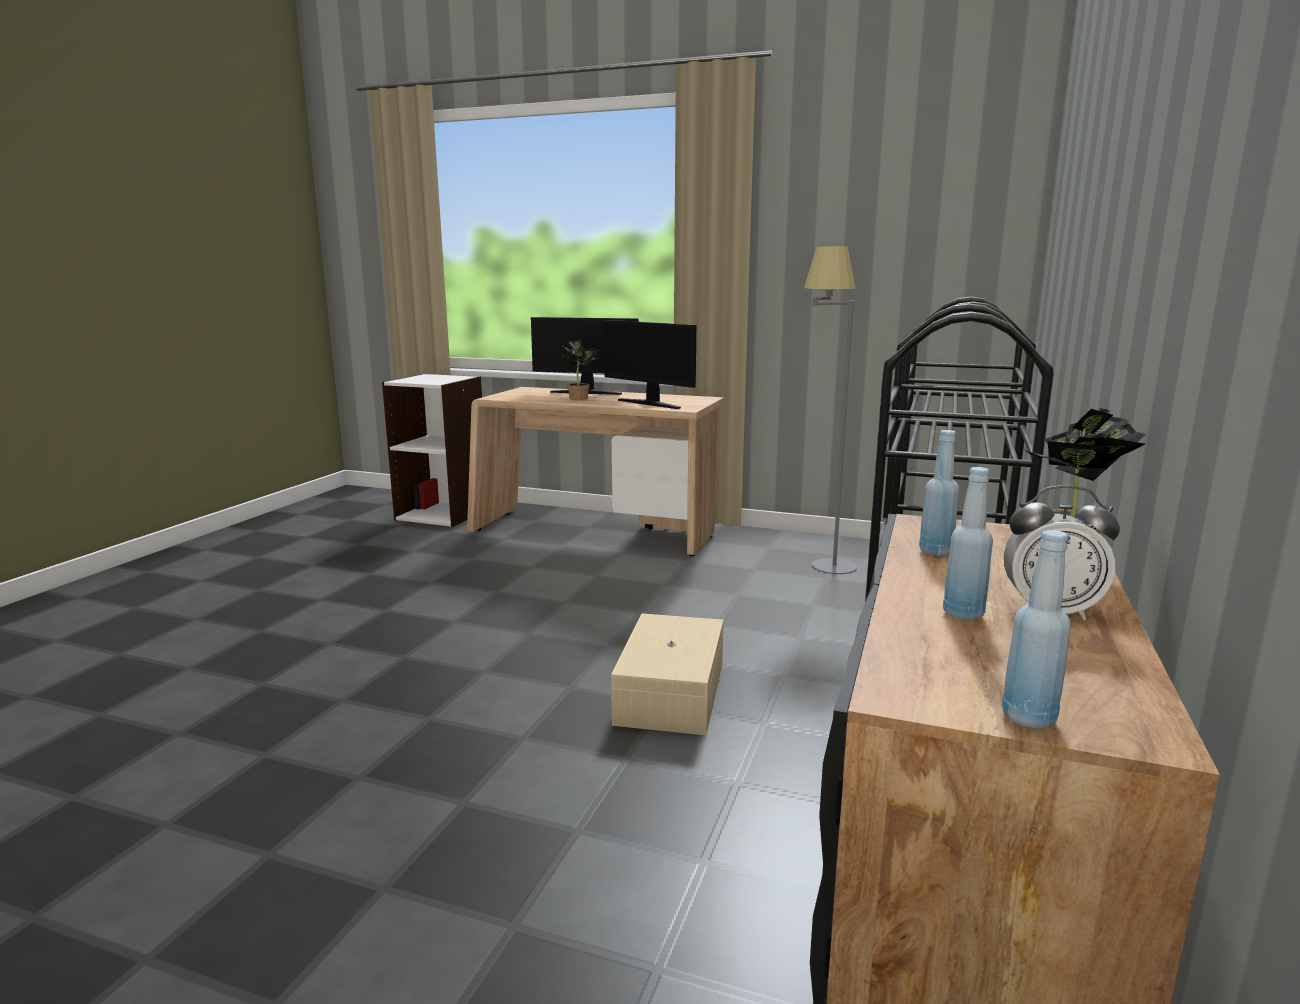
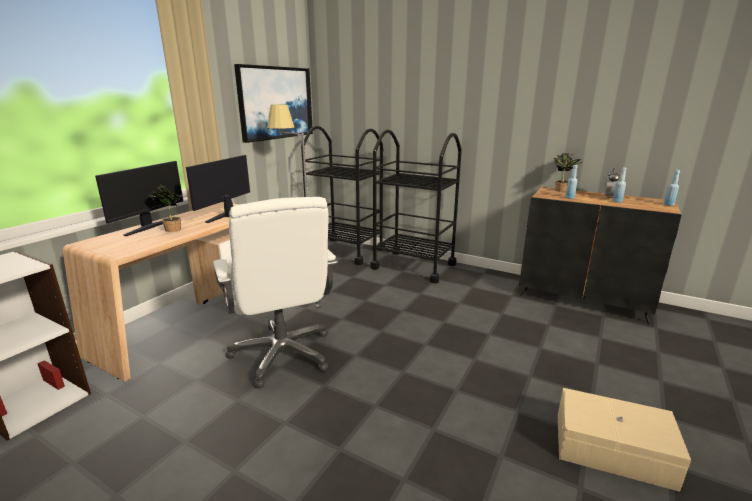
camera: 80 degrees left, 5 degrees up
(526, 589) = (283, 354): none -> white office chair
(650, 404) = (227, 215): monitor -> monitor turned 150 degrees clockwise
(668, 693) = (434, 319): beige storage box -> beige storage box (613, 451)
(914, 247) = (275, 103): none -> picture

